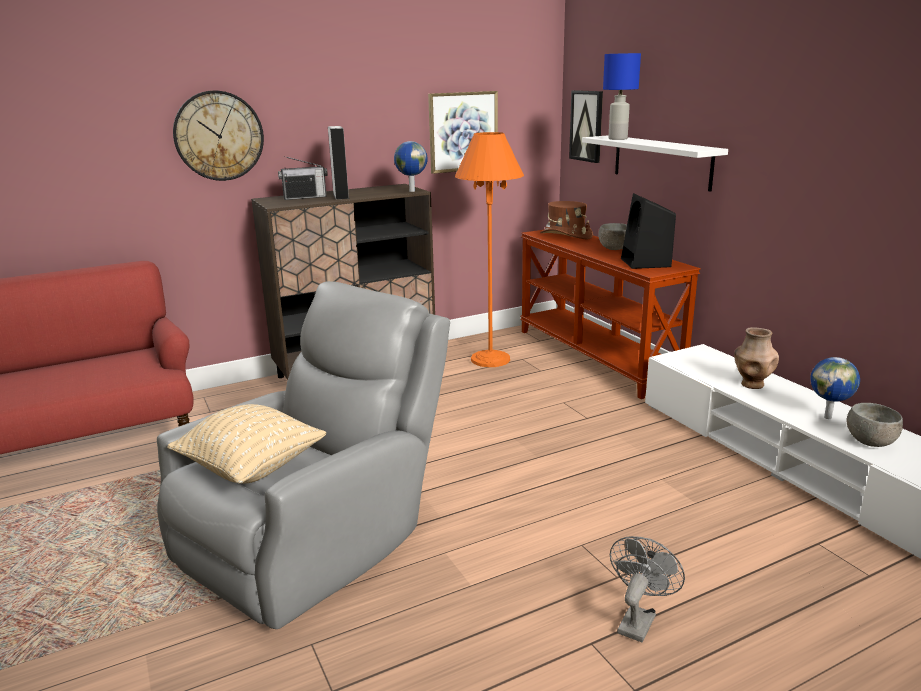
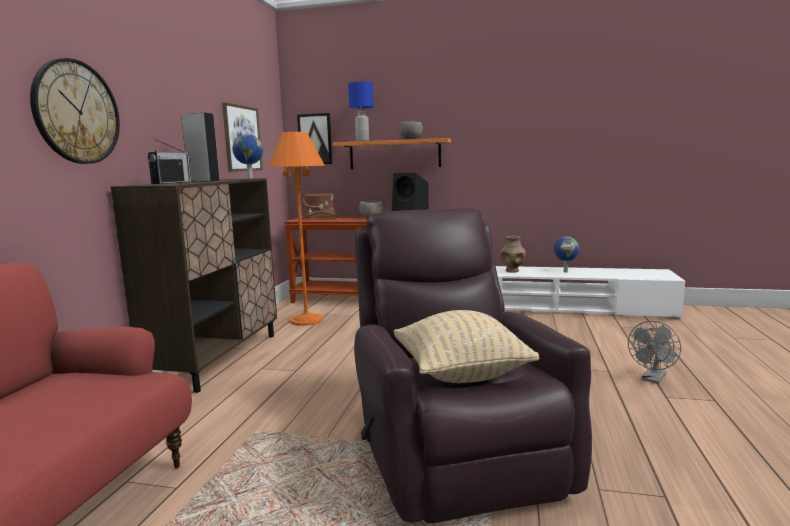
camera: 50 degrees left, 10 degrees down
(316, 539) = (454, 446): grey armchair -> brown armchair
(638, 619) = (653, 379): grey fan -> grey fan turned 120 degrees counterclockwise
(661, 161) = (394, 154): white shelf -> orange shelf
(870, 442) = (598, 274): grey bowl -> grey bowl (411, 139)

